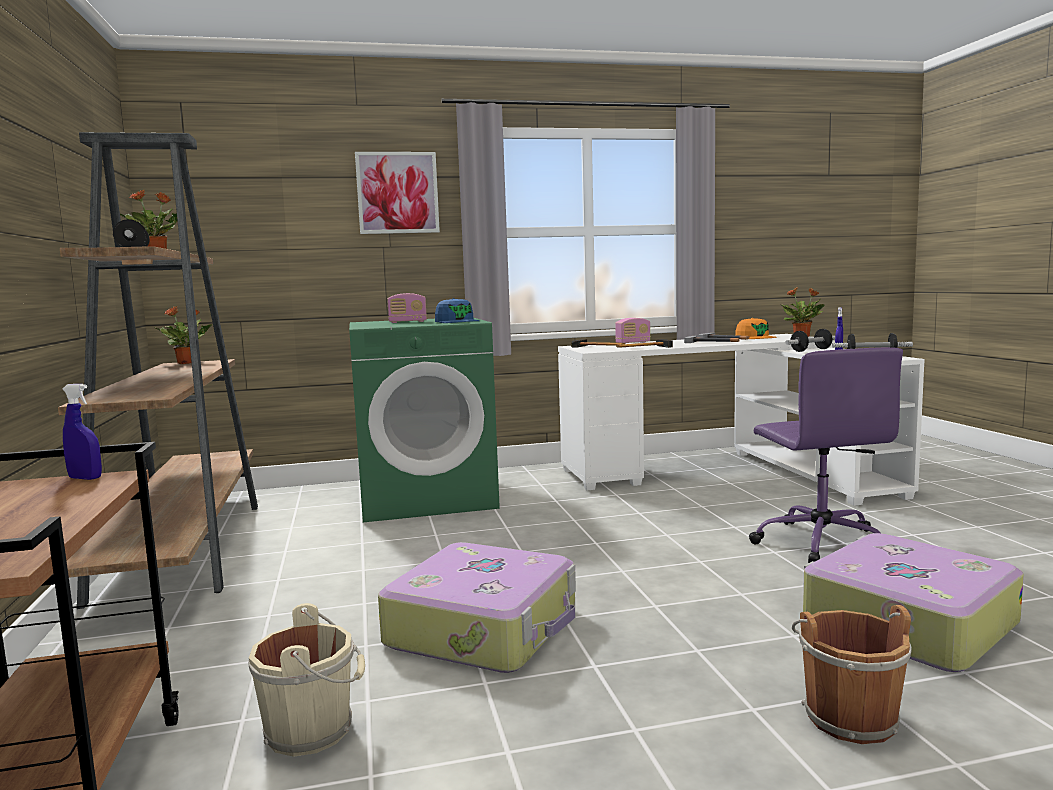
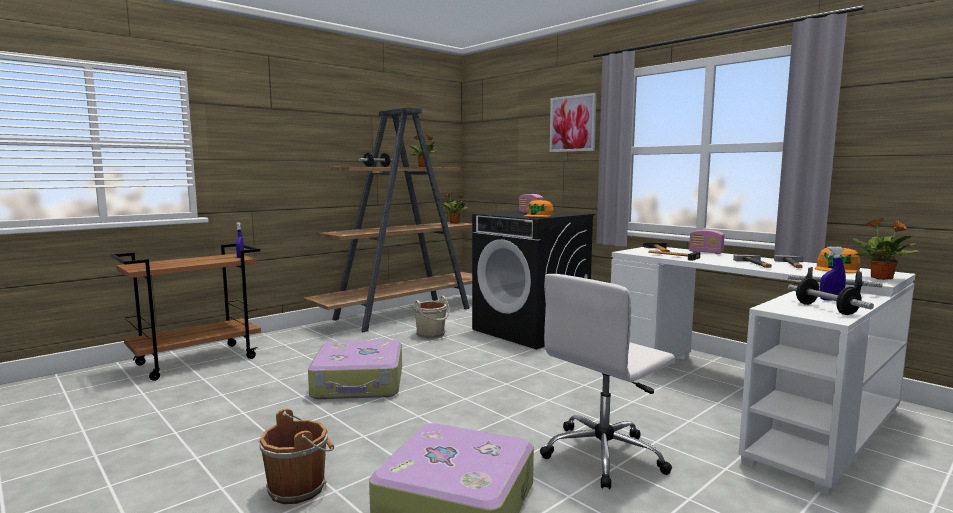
camera: 60 degrees right, 0 degrees up
(313, 729) = (252, 378): beige bucket -> beige bucket (431, 335)
(427, 497) = (531, 331): green washing machine -> black washing machine
(457, 321) = (538, 215): blue cap -> orange cap
(820, 542) = (604, 455): purple office chair -> white office chair

